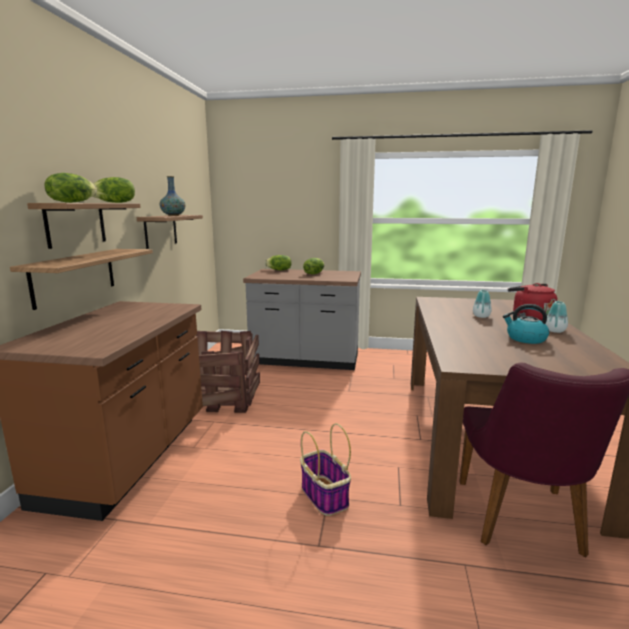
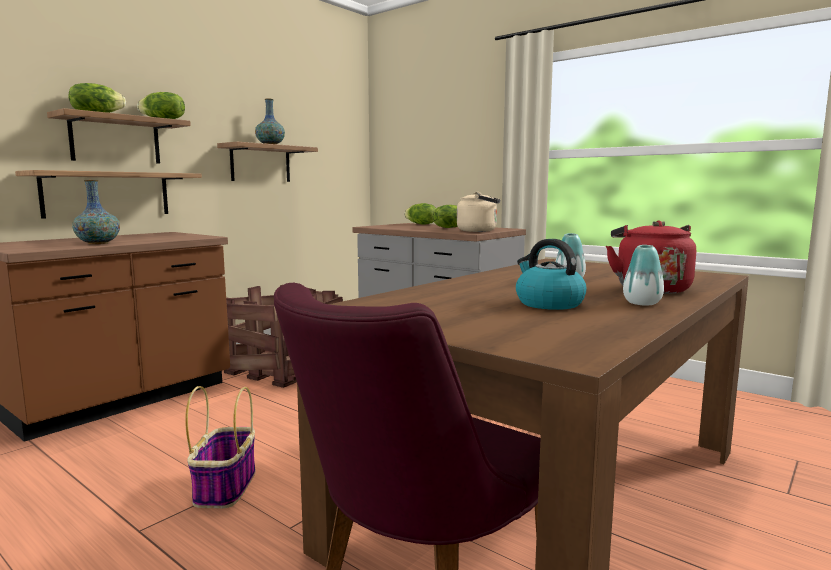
camera: 30 degrees right, 5 degrees down
(129, 329) = (98, 243): none -> vase
(345, 277) = (479, 231): none -> beige kettle

